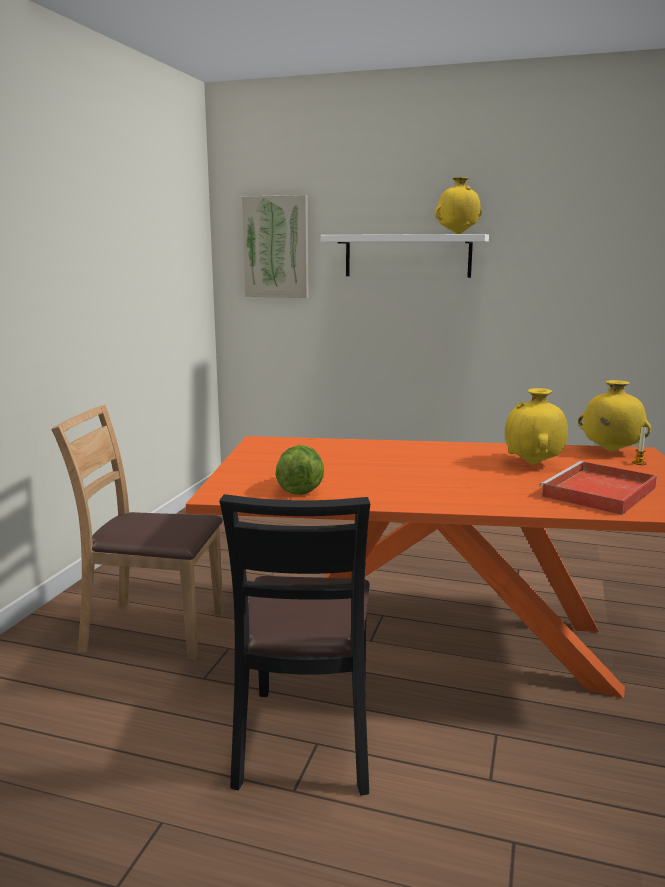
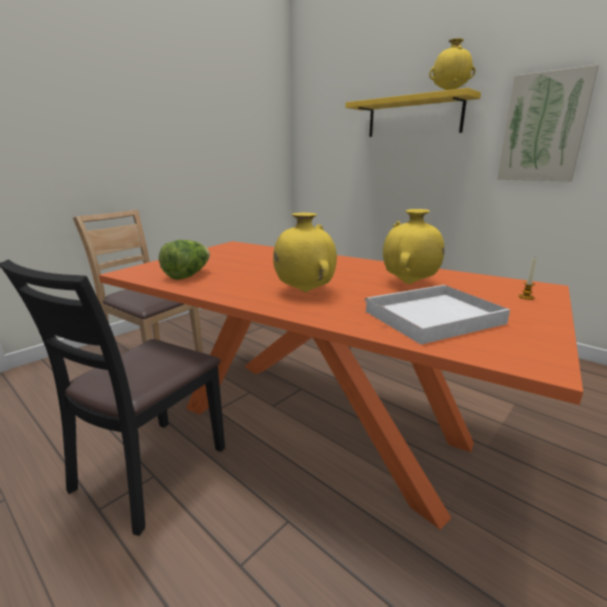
camera: 25 degrees right, 5 degrees up
(276, 247) = (327, 117): picture -> picture (543, 128)
(407, 256) = (413, 117): white shelf -> yellow shelf
(598, 493) = (431, 318): red tray -> white tray
(610, 451) = (509, 283): yellow vase -> yellow vase (304, 291)

